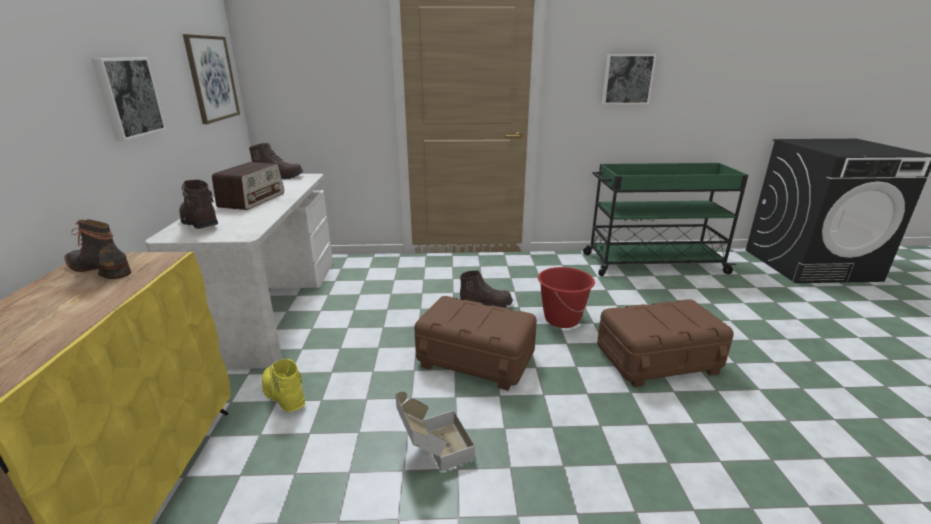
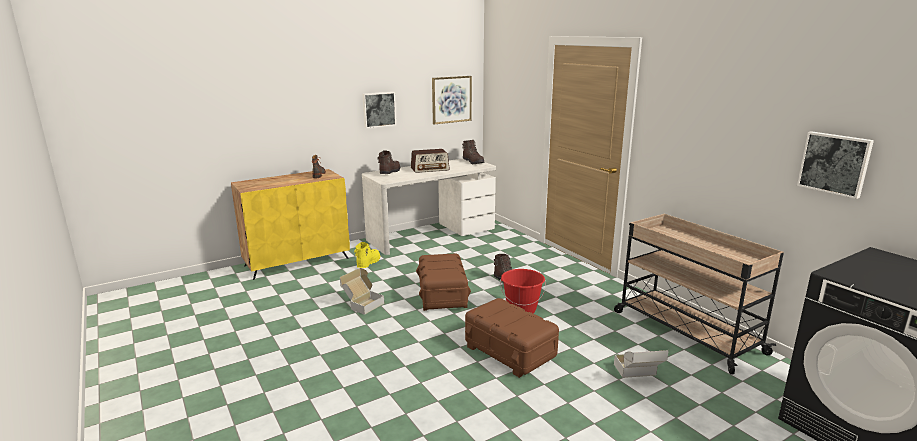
camera: 60 degrees right, 5 degrees down
(627, 79) = (700, 139): picture -> picture (834, 163)
(651, 263) = (685, 331): green cart -> beige cart
(724, 309) = (638, 375): none -> cardboard box

